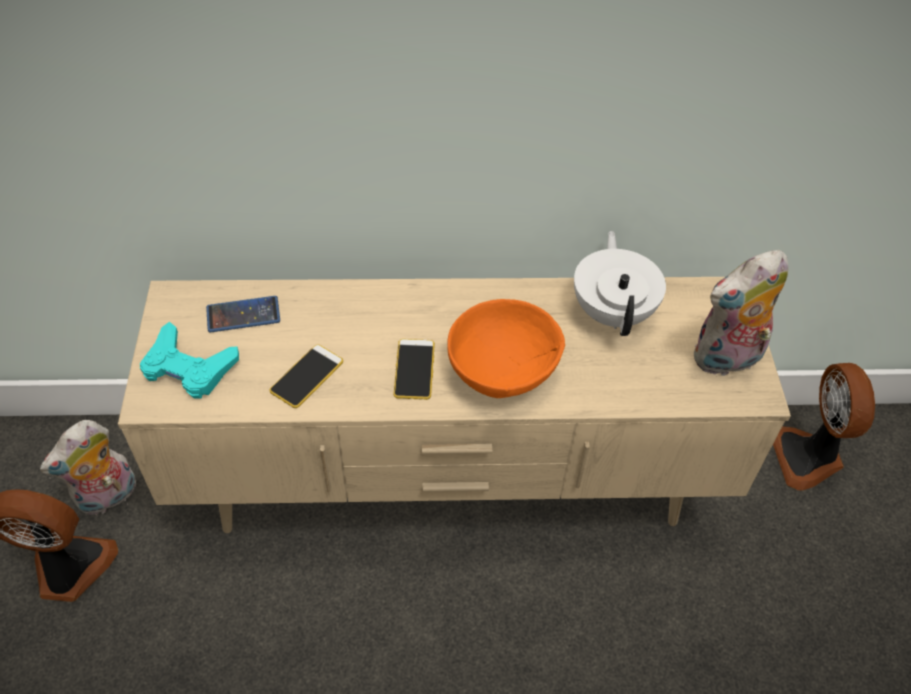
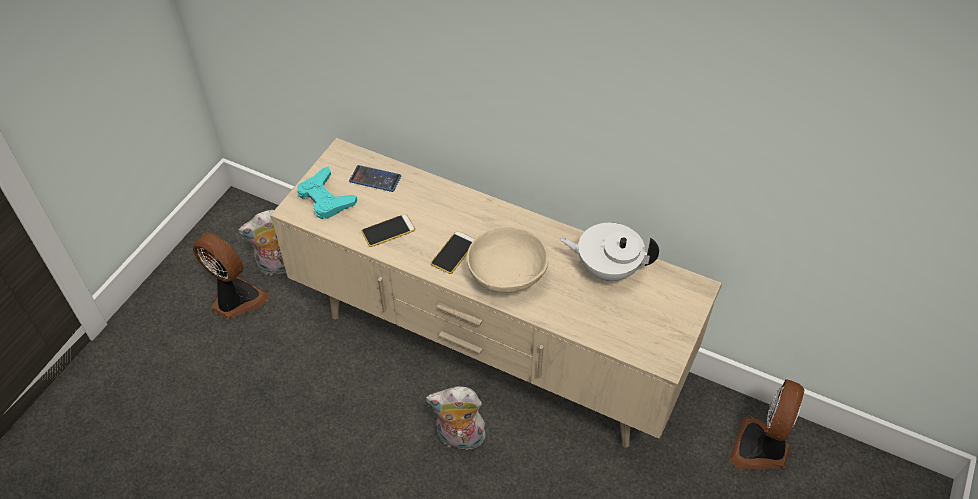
camera: 30 degrees right, 0 degrees up
(503, 371) = (507, 276): orange bowl -> beige bowl
(613, 311) = (607, 268): white teapot -> white teapot turned 105 degrees counterclockwise
(727, 360) = (661, 330): plush toy -> plush toy (459, 438)

